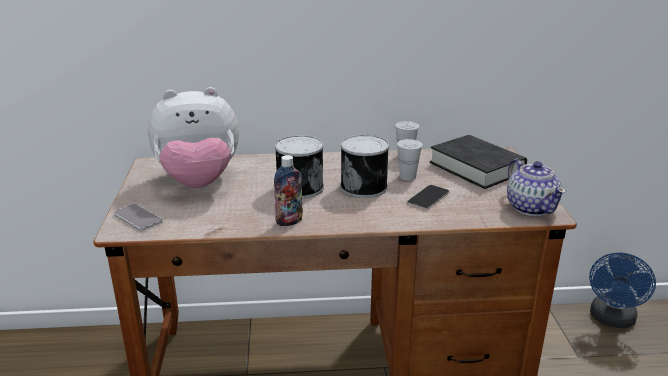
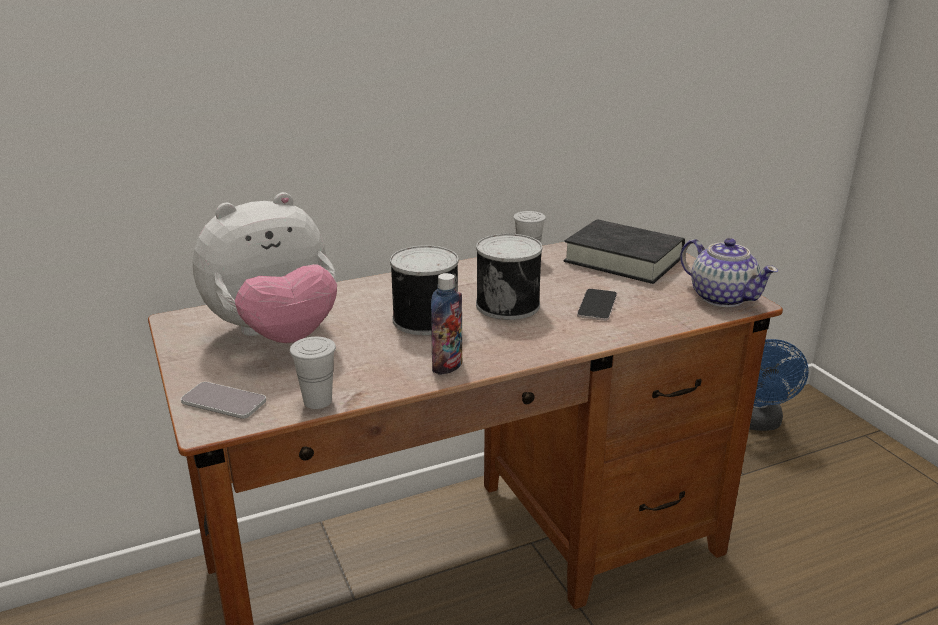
camera: 20 degrees left, 0 degrees up
(407, 177) = (551, 283): white cup -> white cup (317, 401)

